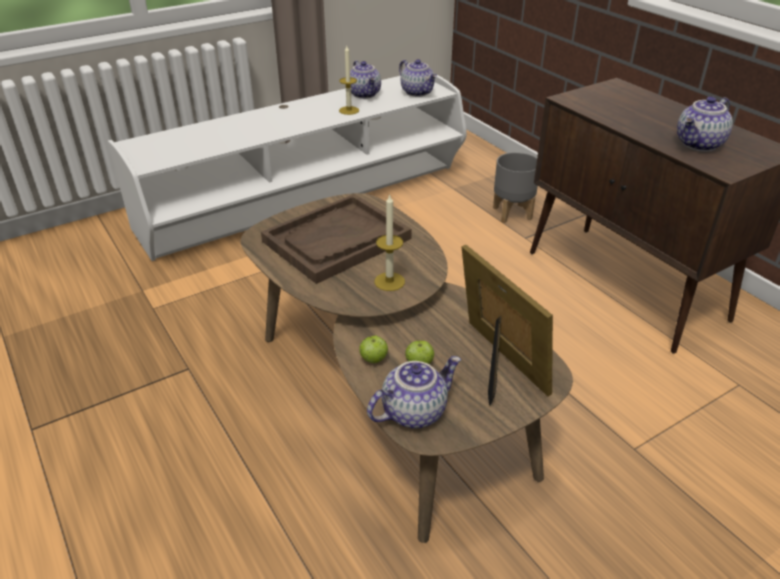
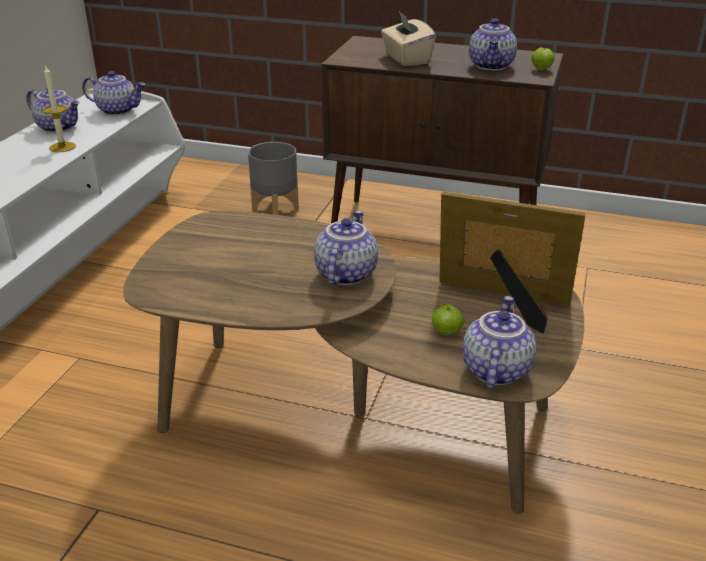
camera: 40 degrees left, 5 degrees down
(336, 240) = (240, 261): brown tray -> none
(373, 360) = (404, 349): apple -> apple (541, 69)
(389, 281) = (344, 274): candle -> teapot
(626, 114) = (406, 59): none -> beige tissue box

